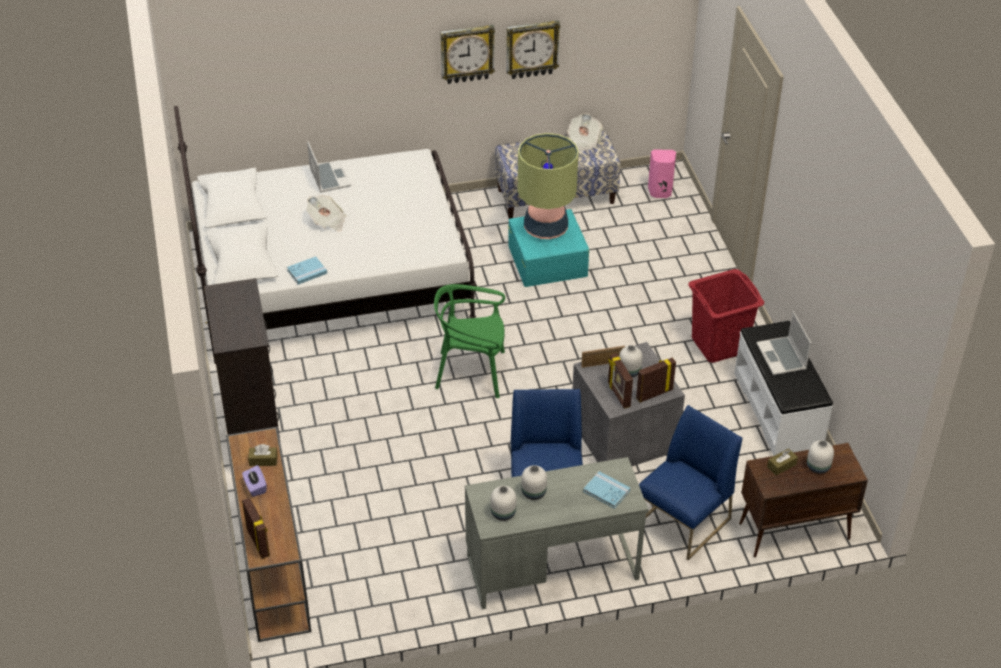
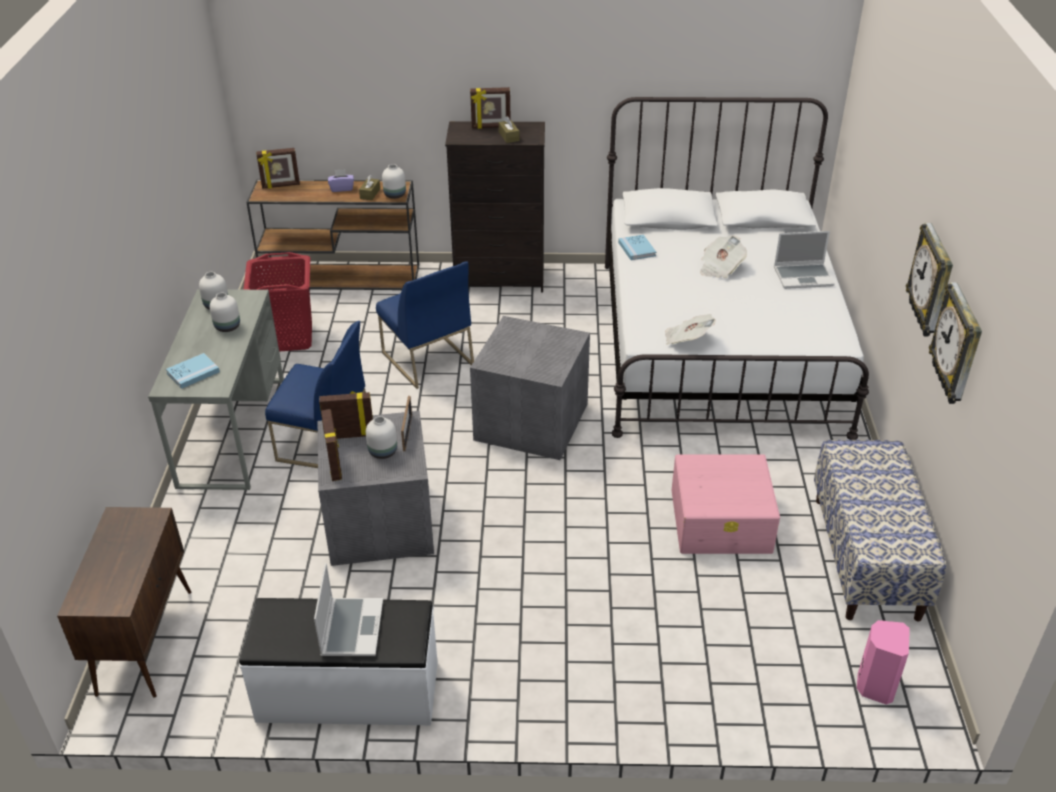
camera: 105 degrees right, 5 degrees down
(223, 320) = (491, 127): none -> picture frame
(471, 372) = (533, 421): green chair -> grey storage box
(546, 228) = (737, 483): table lamp -> none
(547, 260) = (721, 520): turquoise storage box -> pink storage box
(584, 141) = (912, 532): newspaper -> newspaper (687, 340)
(683, 522) = (224, 542): blue chair -> blue chair (426, 359)
(719, 345) = (499, 661): red laundry basket -> red laundry basket (288, 338)
(781, 465) = (141, 536): brown tissue box -> brown tissue box (509, 136)
(782, 357) = (351, 627): laptop -> laptop turned 90 degrees clockwise
(818, 466) = (114, 571): white vase -> white vase (395, 195)

